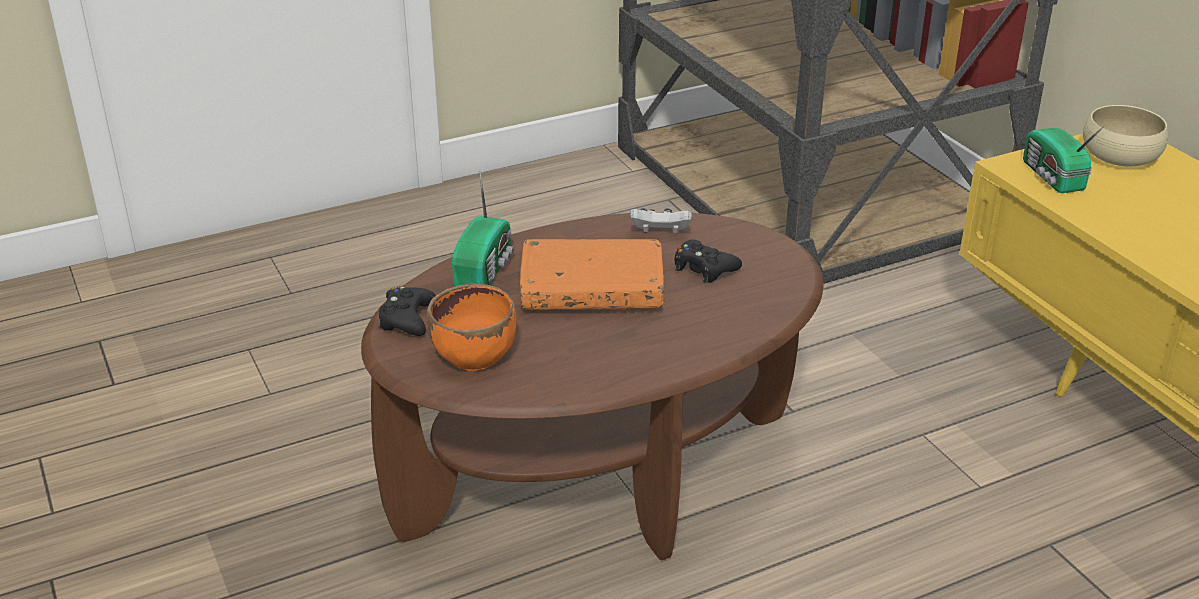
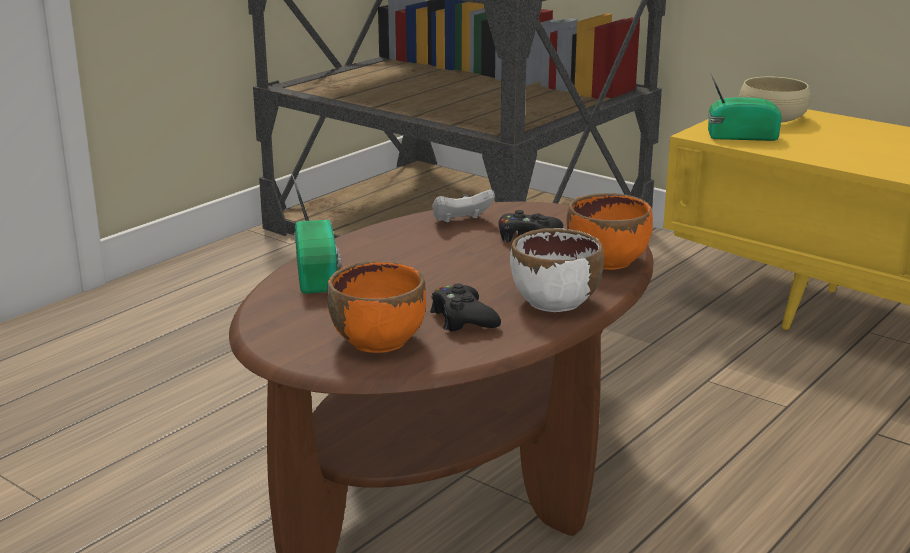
camera: 25 degrees left, 10 degrees down
(407, 319) = (276, 327): black game controller -> black game controller (463, 319)
(592, 290) = (441, 270): orange book -> none
(657, 353) = (554, 302): none -> white bowl
(752, 315) = (608, 260): none -> orange bowl
(1052, 177) = (739, 136): radio -> radio turned 135 degrees clockwise

